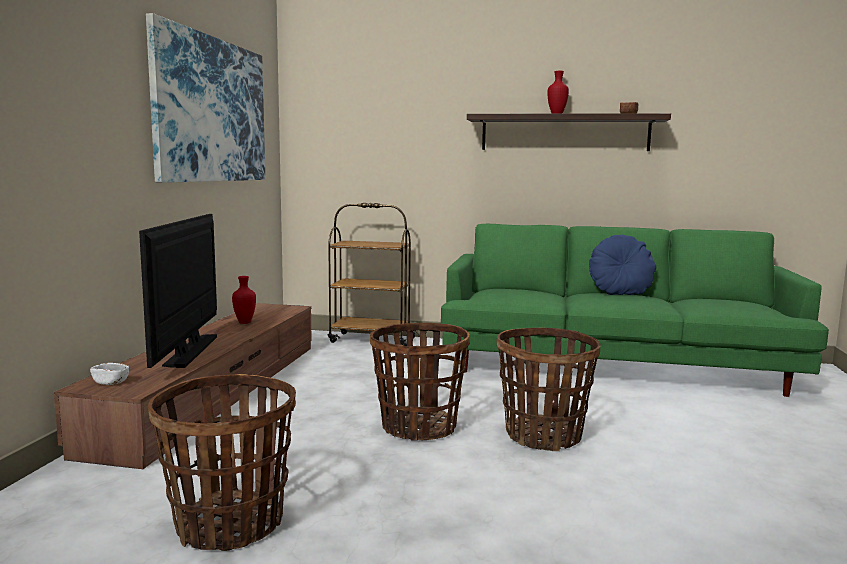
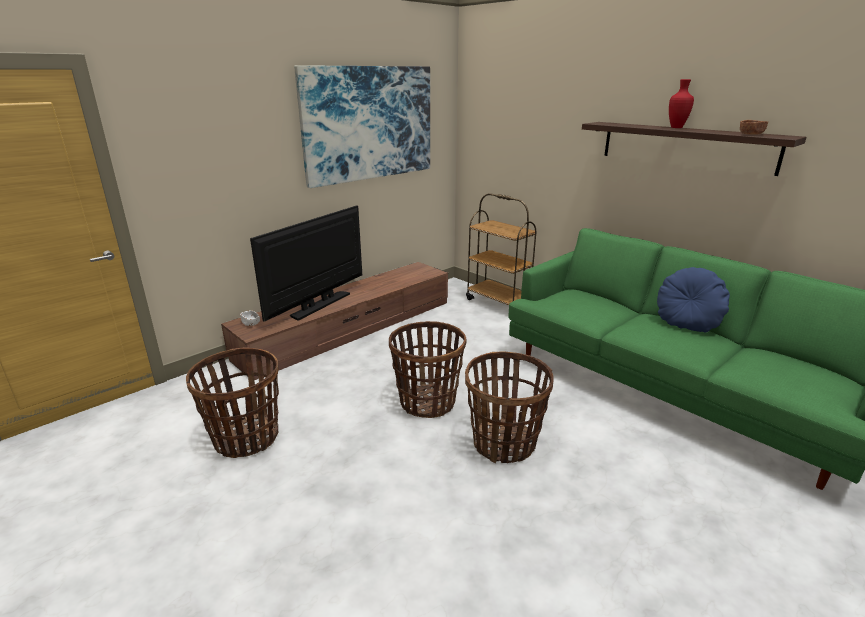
camera: 35 degrees right, 15 degrees up
(245, 322) = (384, 282): red vase -> none

